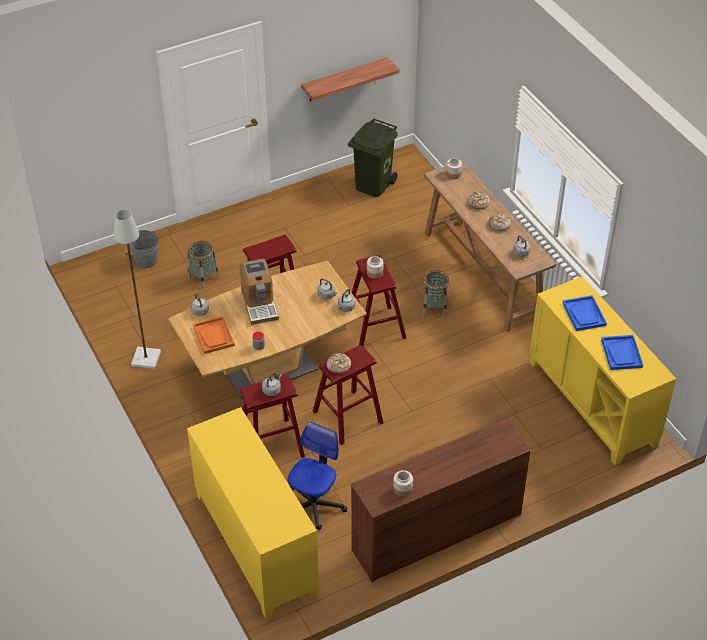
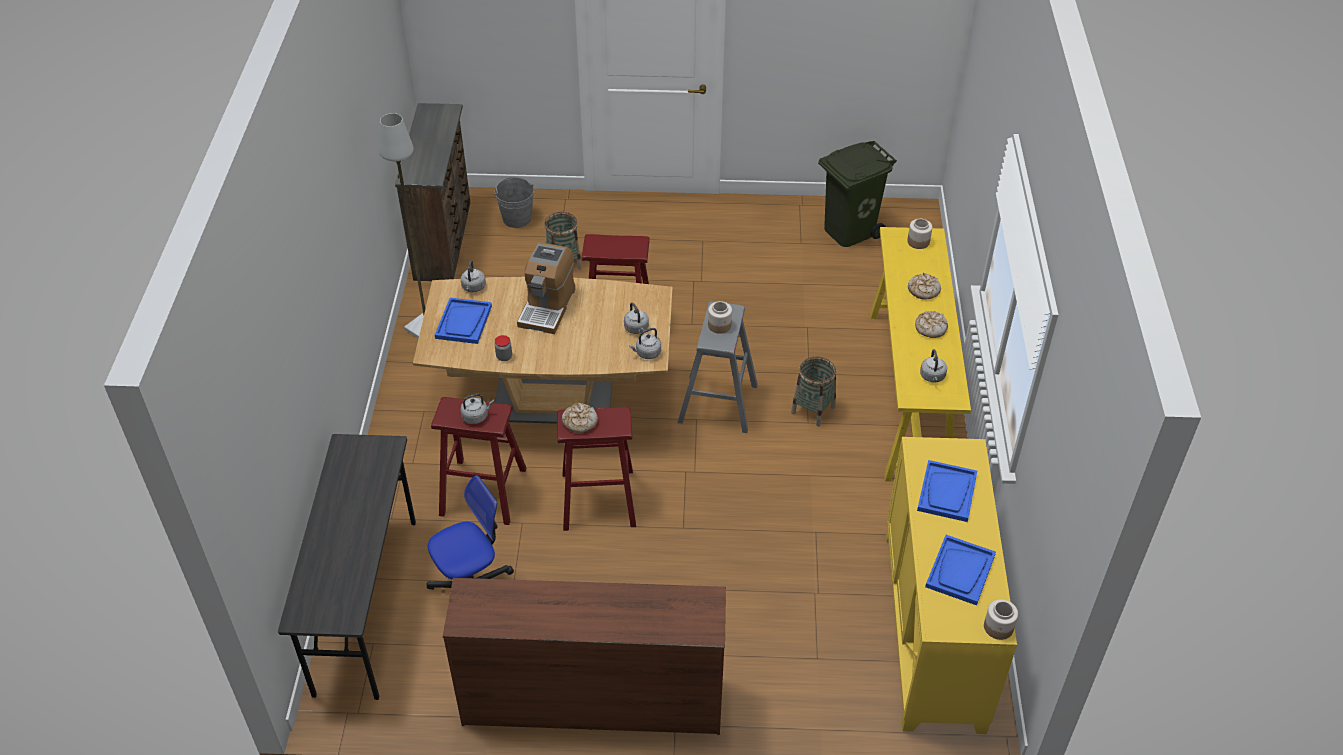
camera: 30 degrees right, 0 degrees up
(107, 295) = (444, 240): none -> brown dresser
(213, 336) = (464, 322): orange tray -> blue tray
(254, 544) = (366, 605): yellow cabinet -> grey desk
(345, 80) = (845, 74): shelf -> none
(375, 328) = (718, 404): red stool -> grey stool
(403, 489) = (511, 617): jar -> jar (998, 627)
(483, 274) = (908, 394): brown console table -> yellow console table

